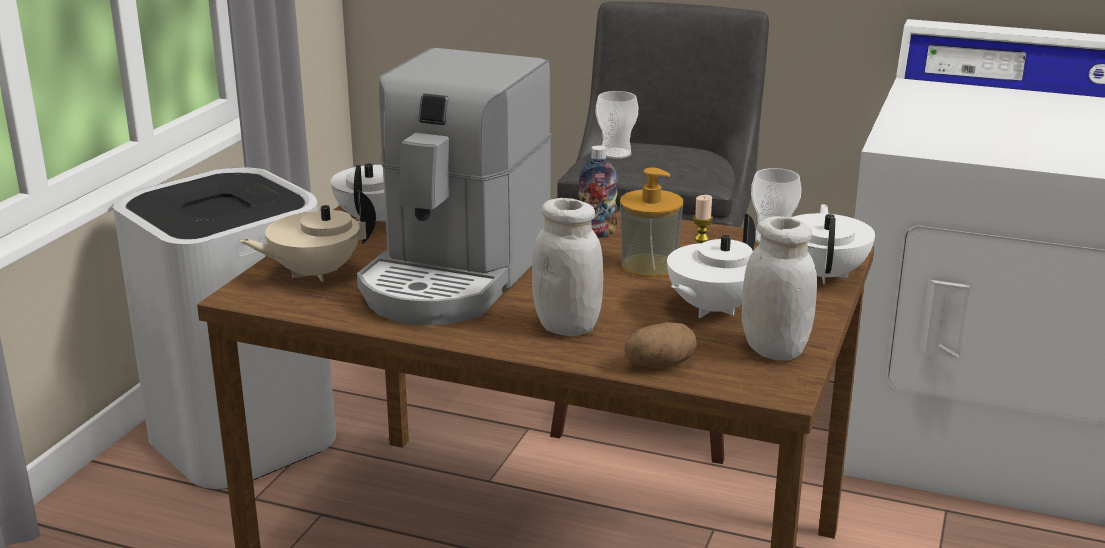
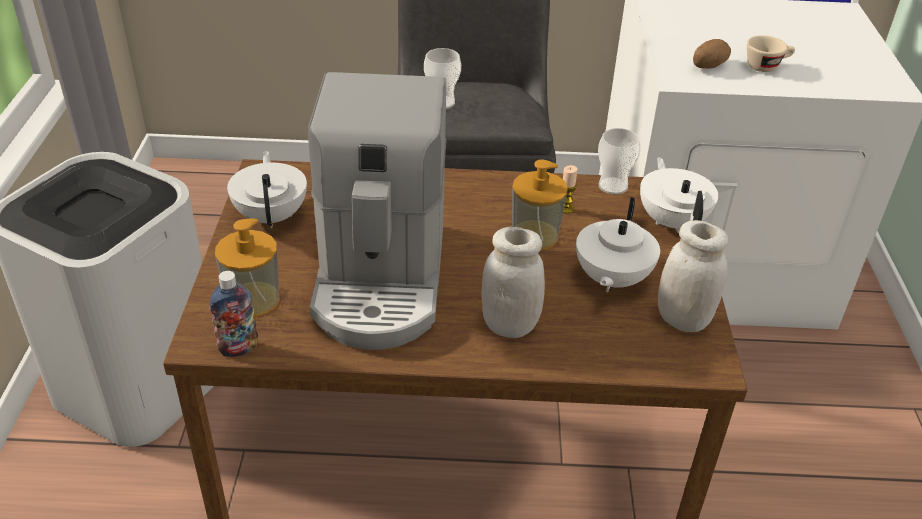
camera: 20 degrees left, 15 degrees up
(314, 273) = (253, 299): beige teapot -> soap dispenser
(597, 233) = (472, 202): bottle -> bottle (238, 348)
(660, 364) = (606, 356): potato -> potato (708, 66)
(1018, 144) = (766, 66): none -> beige cup

